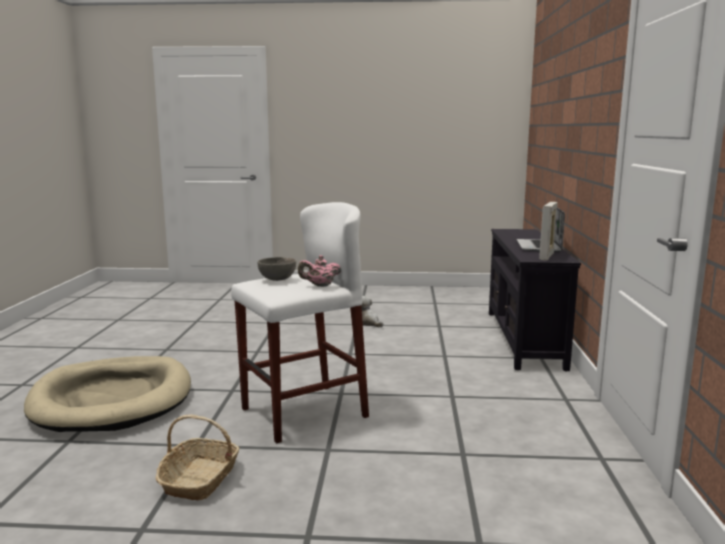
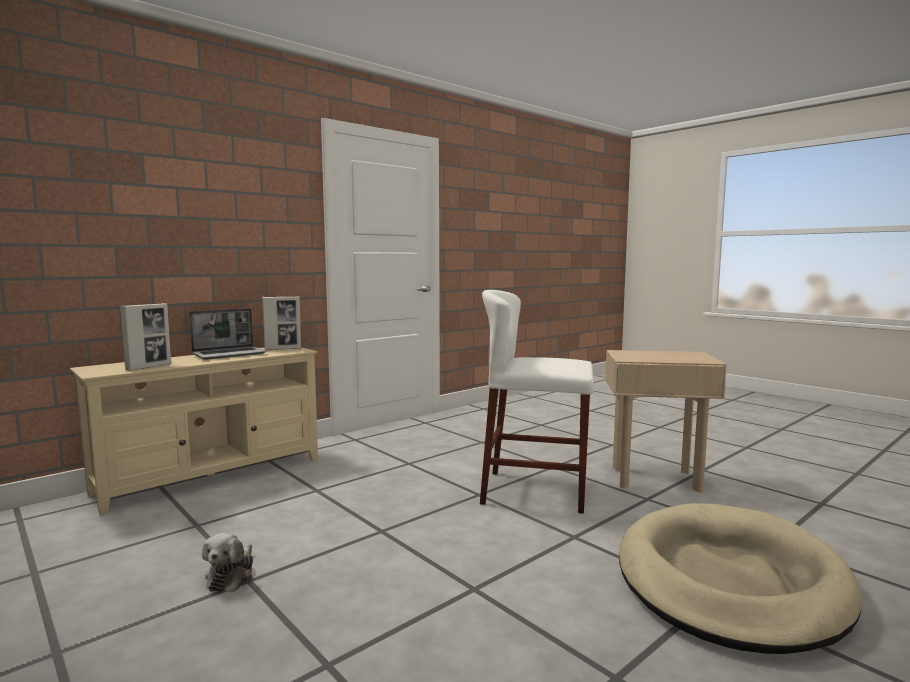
camera: 135 degrees left, 5 degrees down
(200, 479) = (656, 479): basket -> beige side table
(278, 280) = (553, 365): grey bowl -> none
(320, 286) = (532, 357): pink teapot -> none
(508, 235) = (149, 367): none -> picture frame
(524, 339) = (211, 476): black tv stand -> beige tv stand

